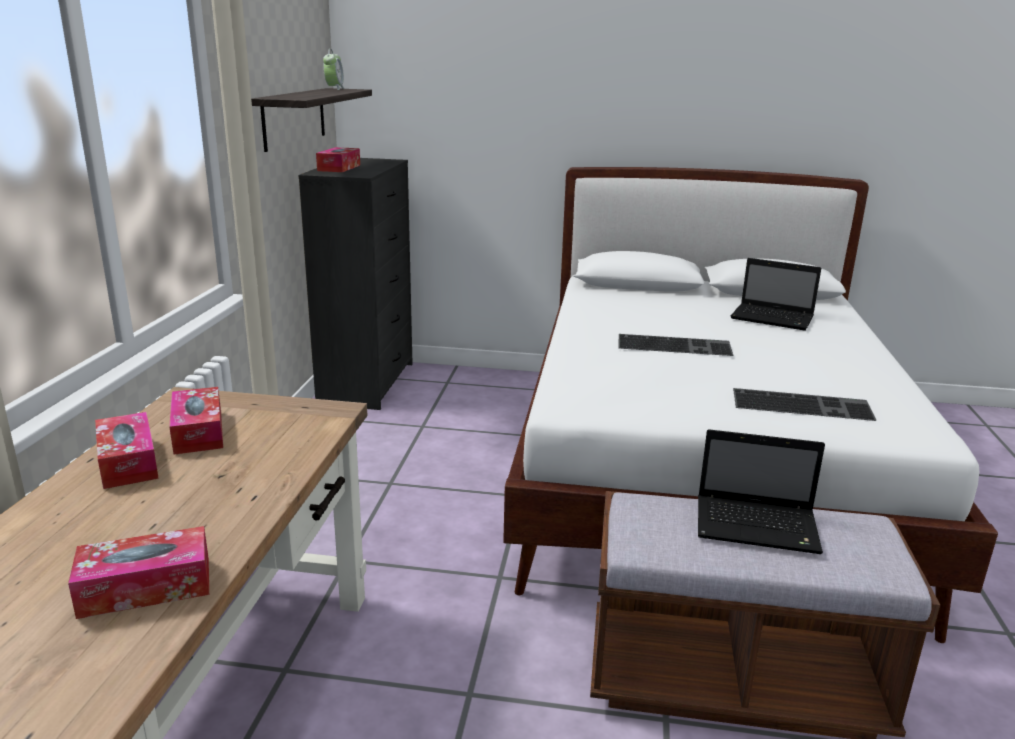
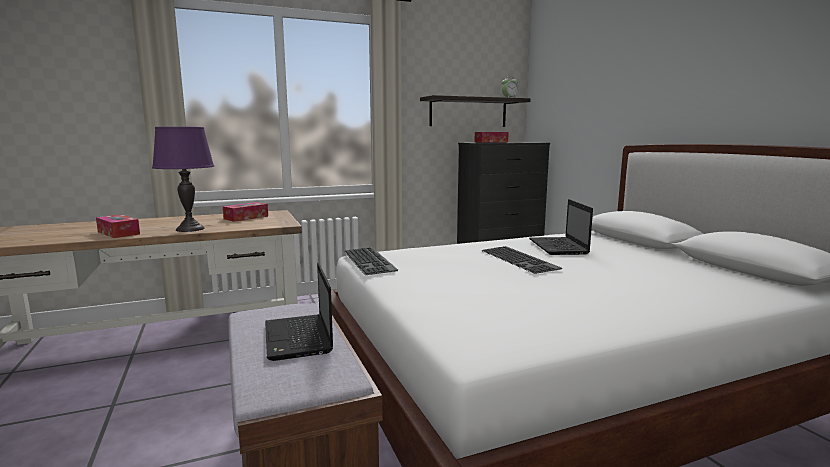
camera: 60 degrees right, 10 degrees down
(128, 462) = (213, 217): tissue box -> none
(238, 498) = (190, 229): none -> purple table lamp
(773, 319) = (673, 276): laptop -> laptop (559, 247)
(803, 404) = (470, 301): keyboard -> keyboard (370, 261)

